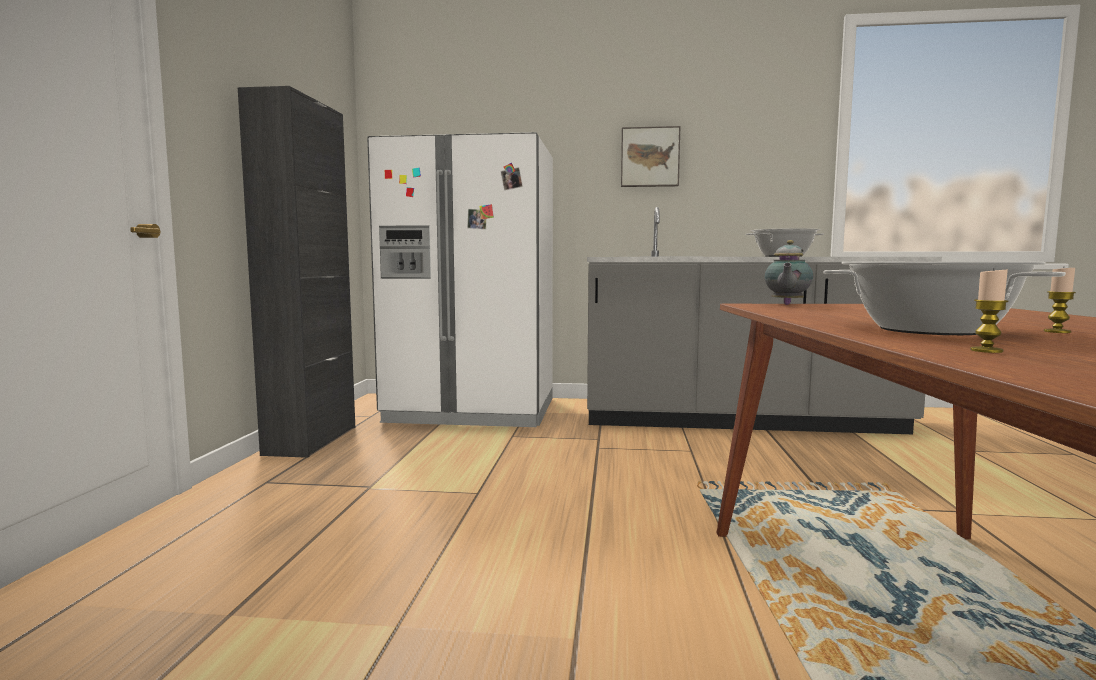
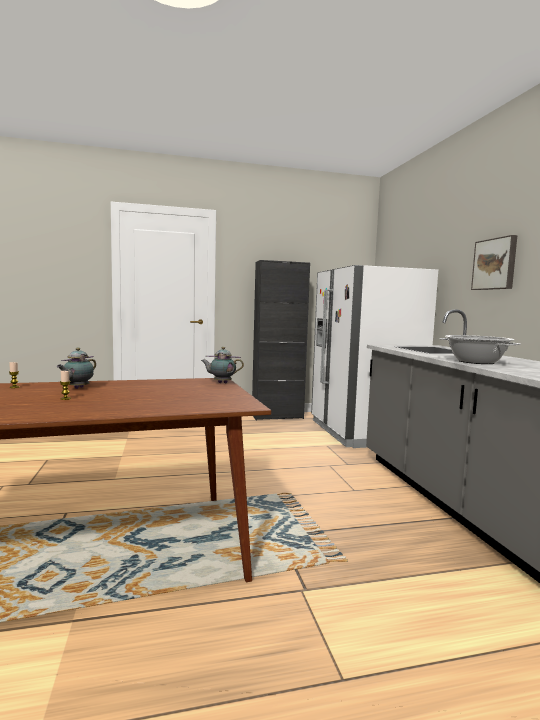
camera: 70 degrees right, 0 degrees up
(929, 330) = (77, 388): cooking pot -> teapot

